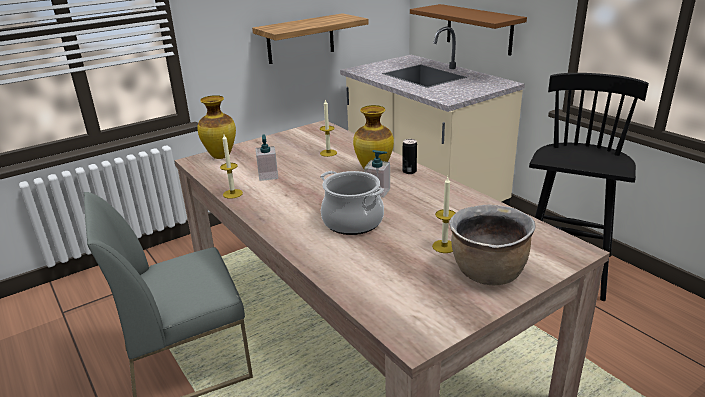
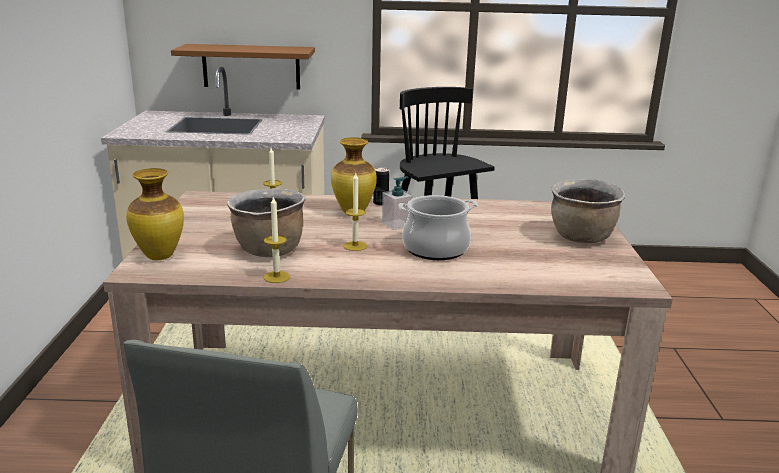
camera: 55 degrees left, 5 degrees down
(268, 176) = (268, 250): soap dispenser -> brown cooking pot
(300, 39) = (57, 100): shelf -> none
(444, 246) = (526, 236): candle -> candle (355, 246)

